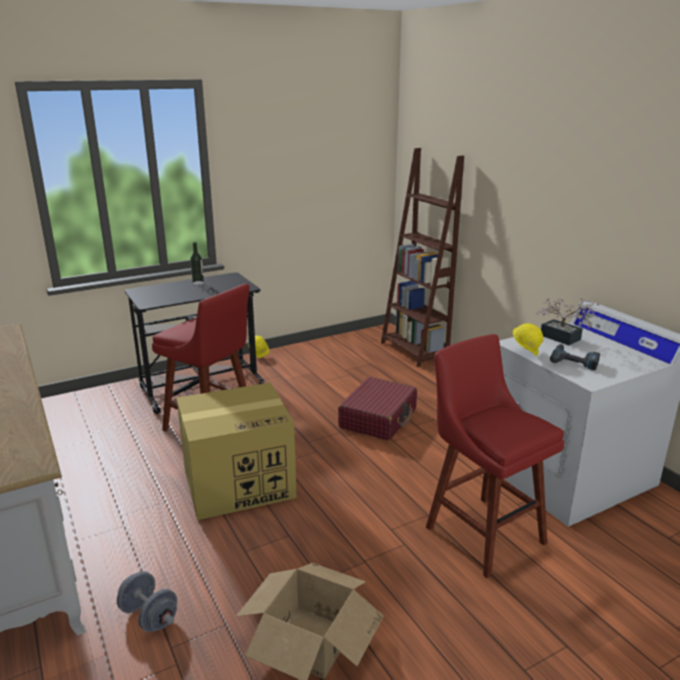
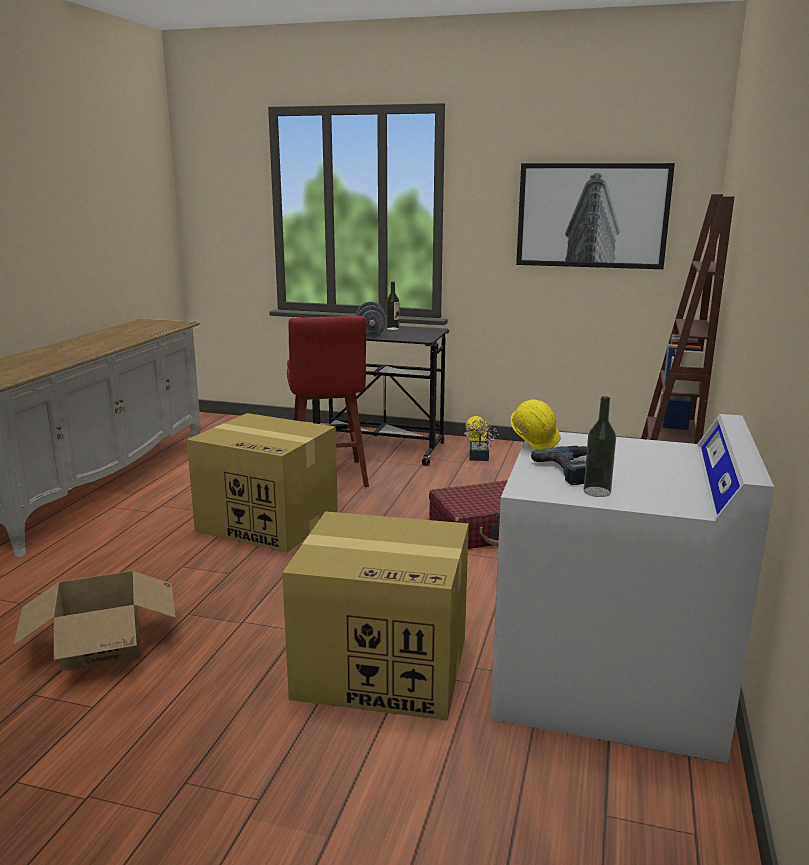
camera: 45 degrees right, 5 degrees down
(149, 616) = (60, 569): grey dumbbell -> grey dumbbell (371, 333)
(322, 166) = (592, 215): none -> picture
(483, 533) = (385, 667): red stool -> cardboard box
(564, 339) = (630, 452): potted plant -> potted plant (478, 457)
(610, 369) = (597, 492): none -> bottle

